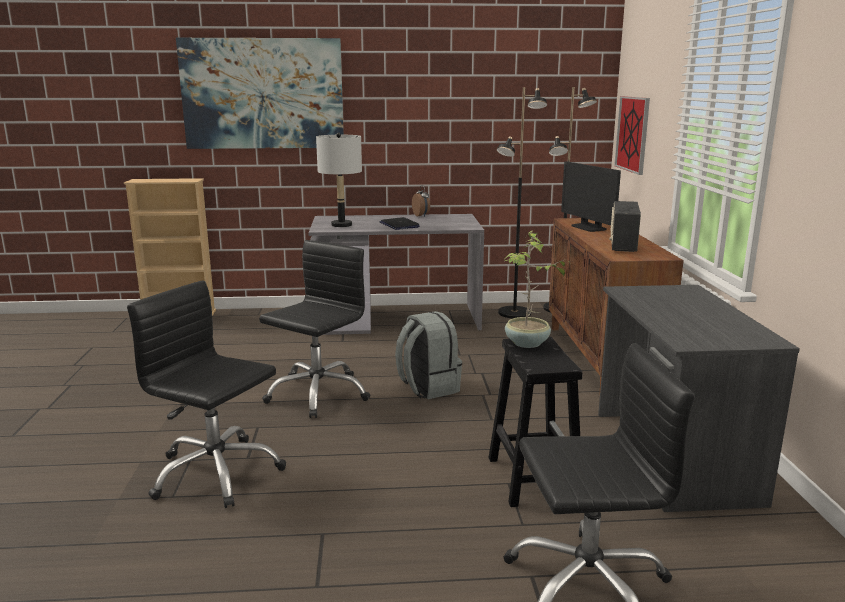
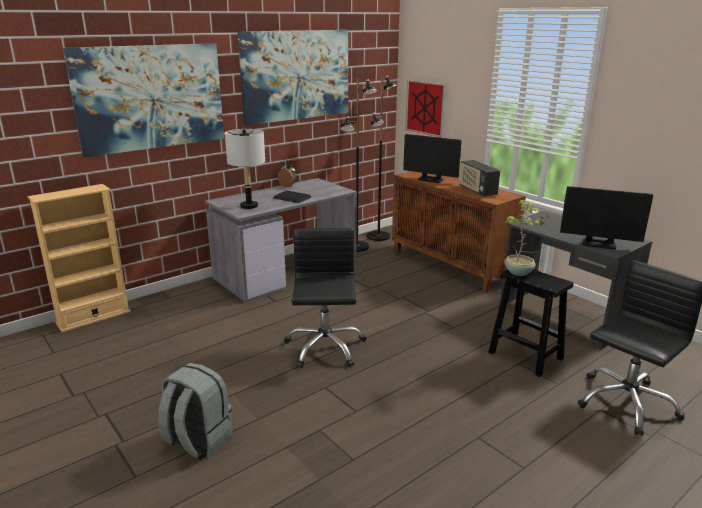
camera: 35 degrees left, 5 degrees up
(216, 473) = (353, 430): black office chair -> none
(427, 387) = (386, 318): grey backpack -> grey backpack (197, 440)
(449, 81) = (296, 75): none -> picture
(687, 331) = (599, 244): none -> monitor

